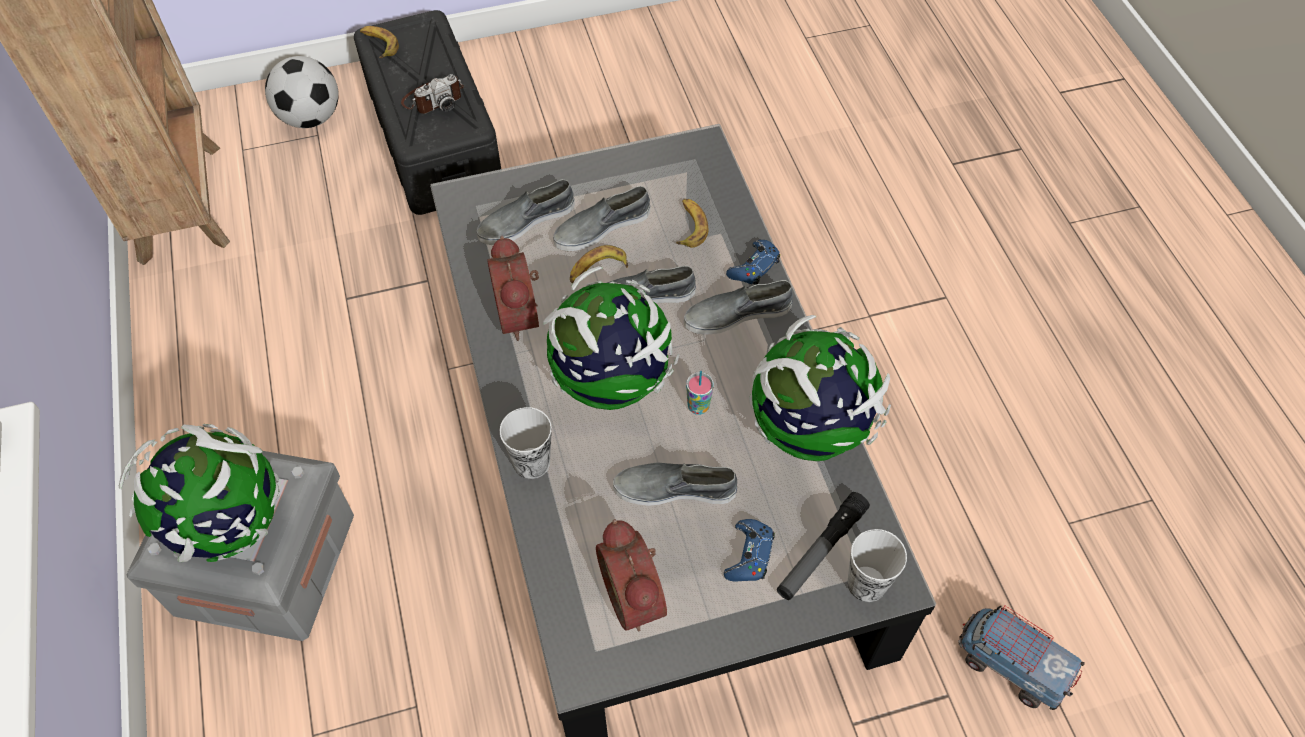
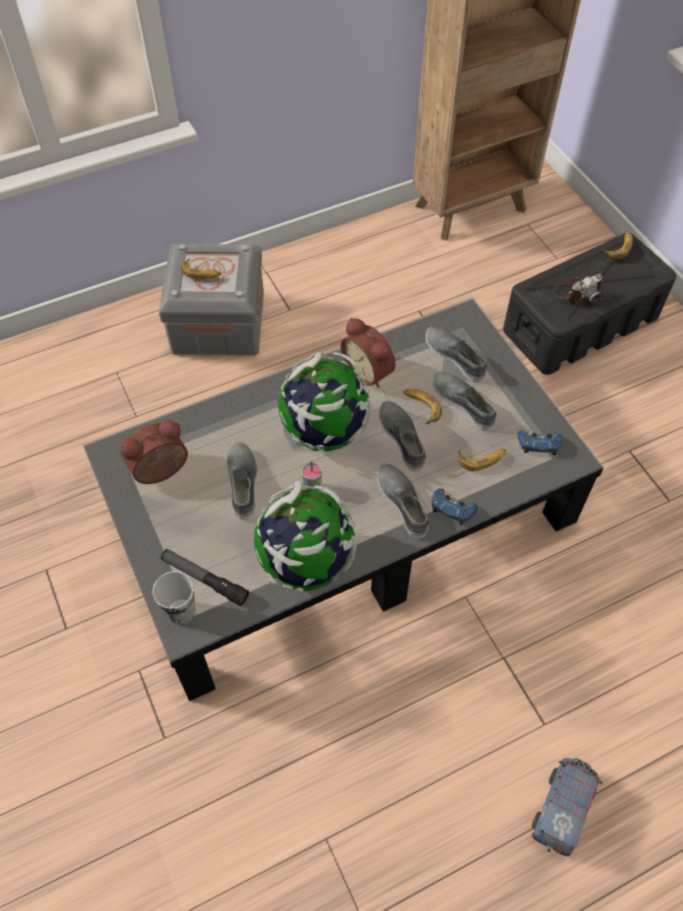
camera: 80 degrees right, 0 degrees up
(227, 524) = (201, 273): globe -> banana
(311, 118) = (571, 250): football -> none
(433, 99) = (577, 291): camera -> camera turned 75 degrees counterclockwise
(522, 314) = (369, 371): alarm clock -> alarm clock turned 105 degrees counterclockwise
(532, 463) = (251, 399): cup -> none
(749, 555) = (196, 534): blue game controller -> blue game controller (538, 444)
(1010, 665) = (192, 786): toy truck -> toy truck (562, 809)

